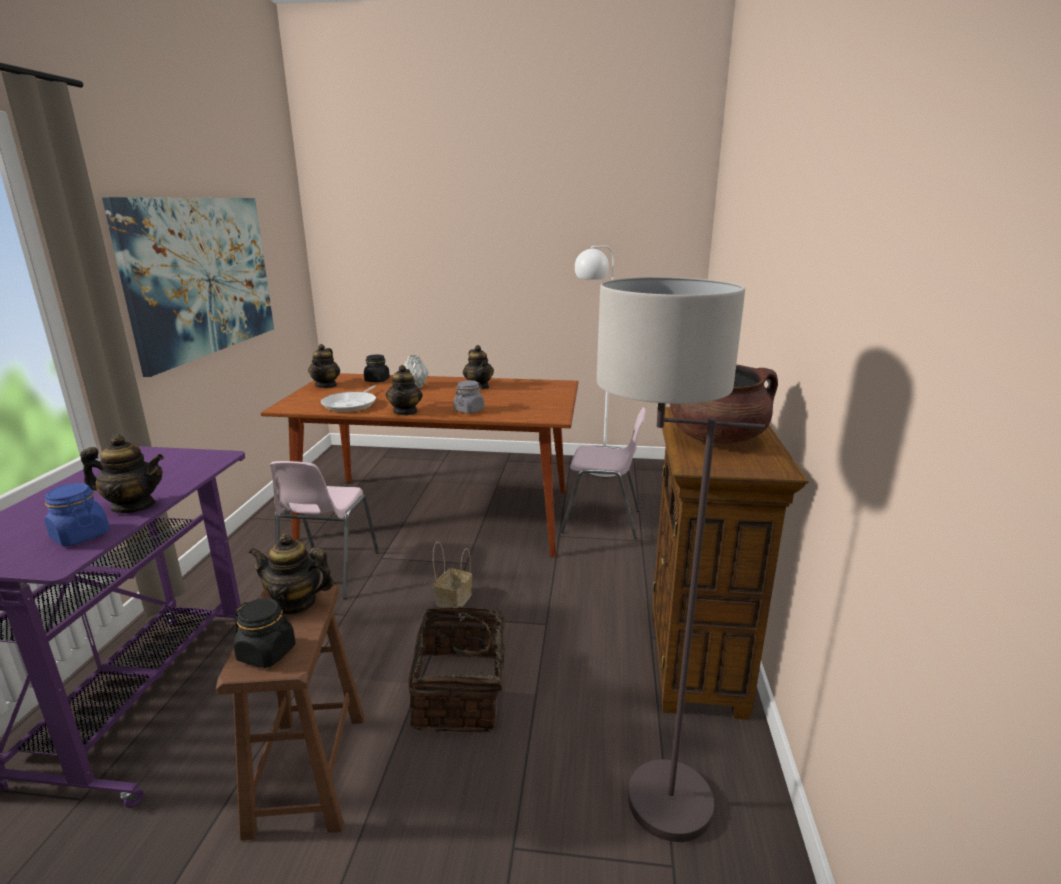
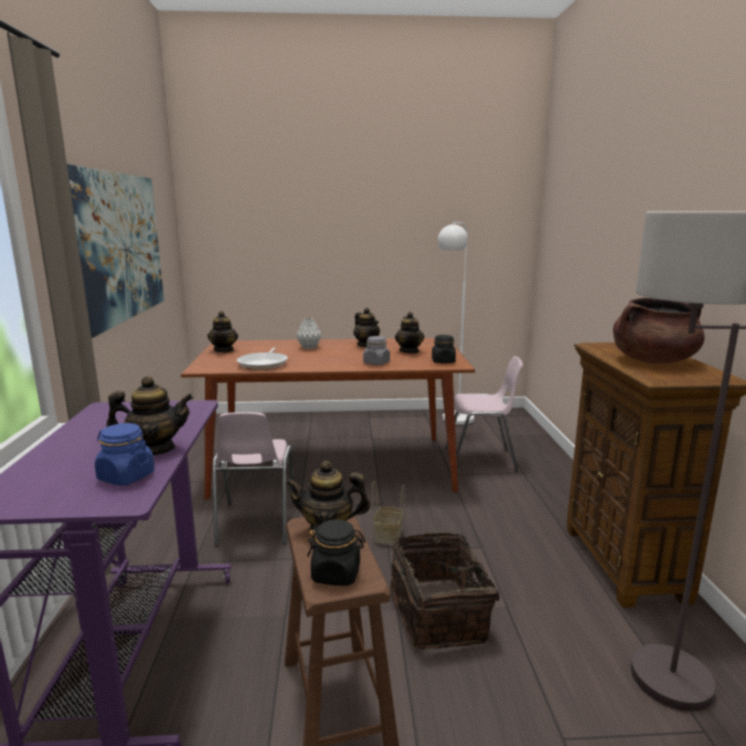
camera: 10 degrees left, 5 degrees down
(377, 380) = (268, 344): black jar -> black jar (443, 361)
(405, 412) = (320, 366): teapot -> teapot (409, 351)

